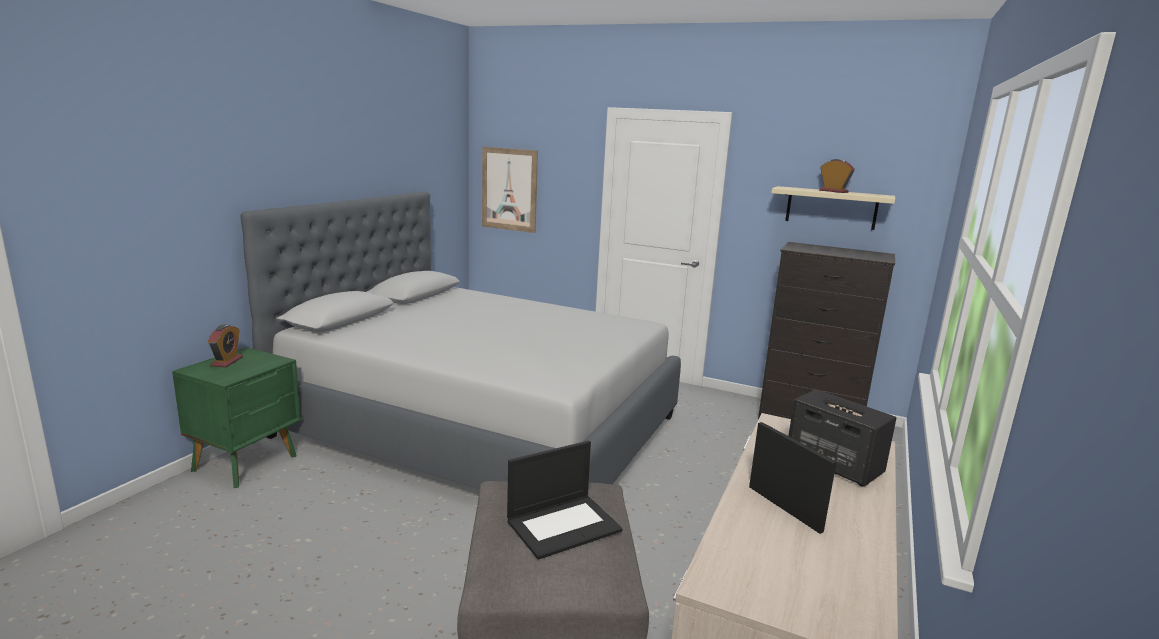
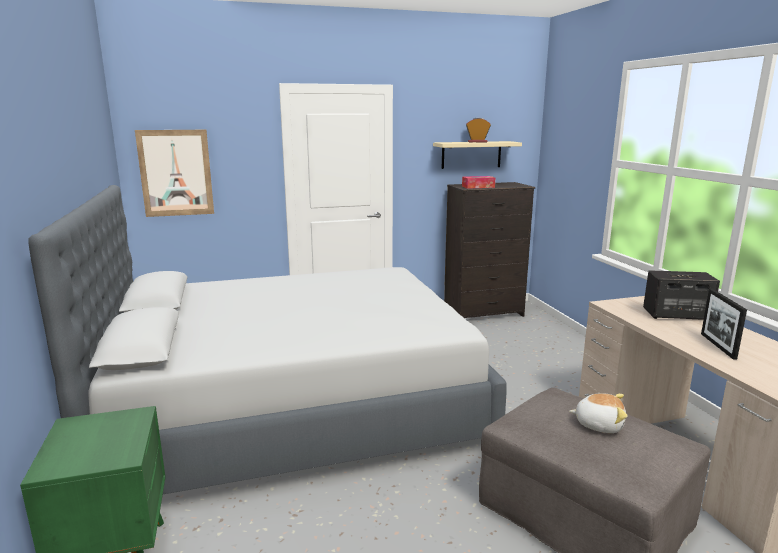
camera: 40 degrees left, 0 degrees up
(227, 361) = (74, 442): alarm clock -> none
(564, 525) = (598, 424): laptop -> plush toy
(784, 508) = (718, 346): picture frame -> picture frame turned 105 degrees counterclockwise
(812, 250) = (478, 187): none -> tissue box

